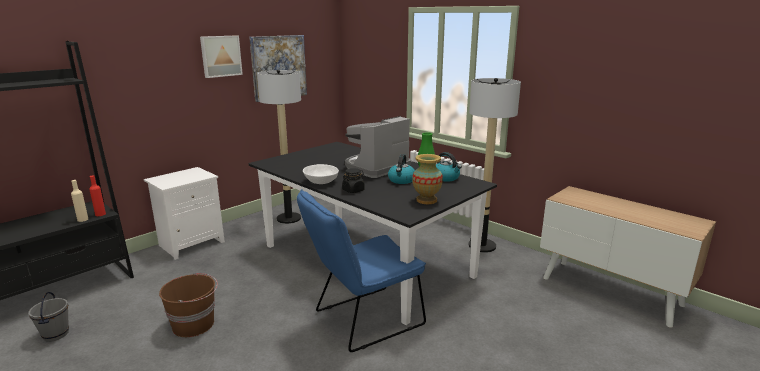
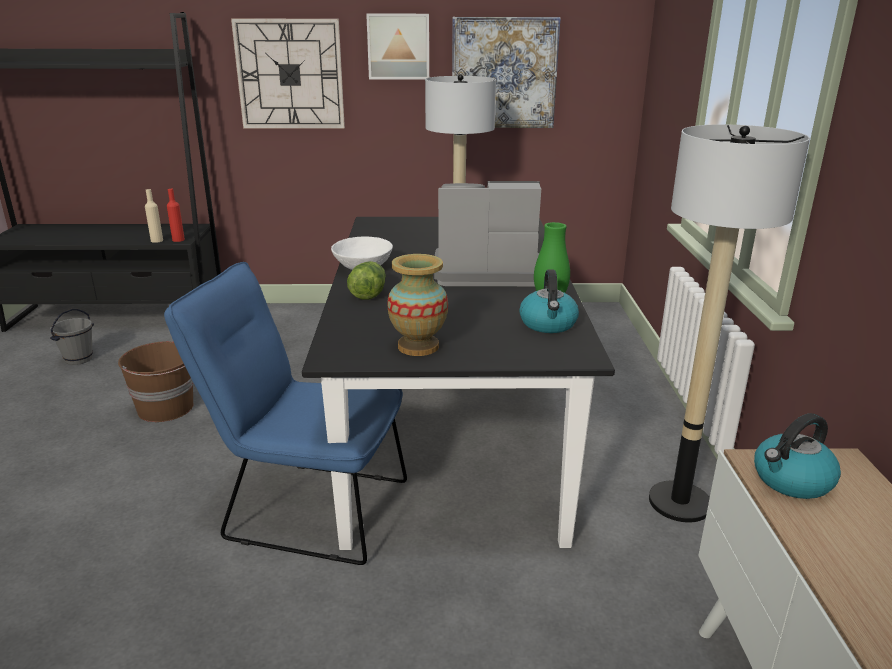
camera: 45 degrees right, 5 degrees up
(151, 80) = (290, 74): none -> wall clock
(191, 243) = (310, 315): white nightstand -> none
(353, 190) = (368, 293): black jar -> lettuce
(401, 180) = (468, 303): kettle -> kettle (791, 481)

